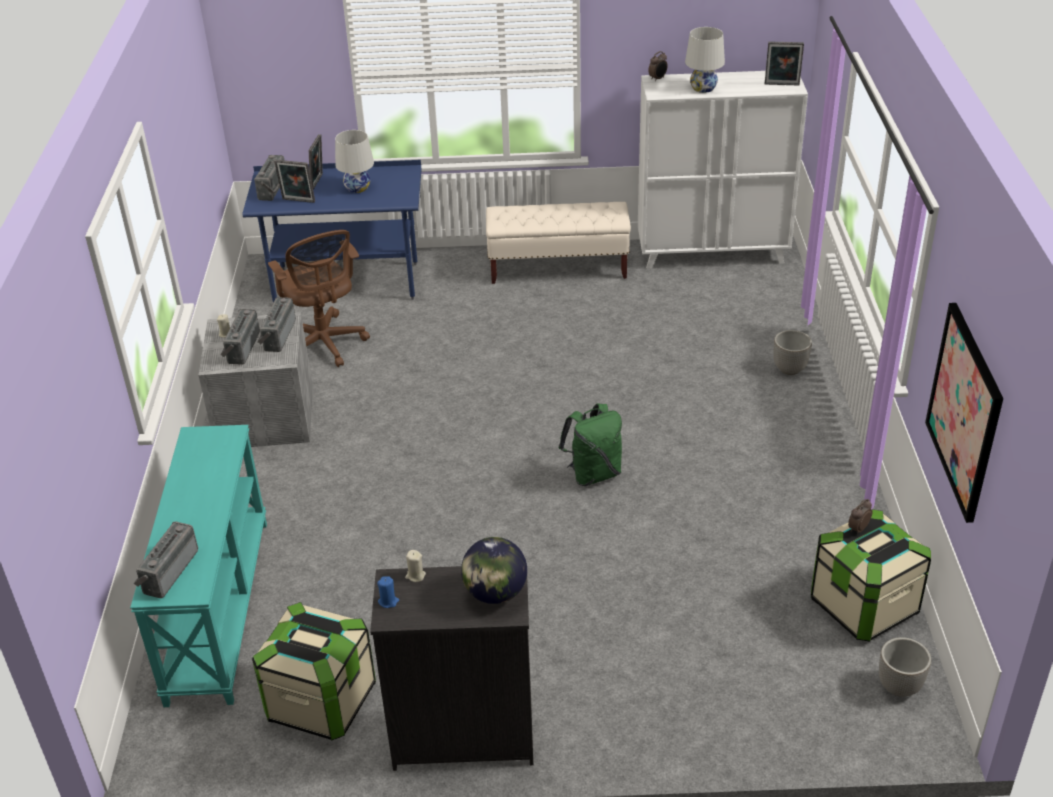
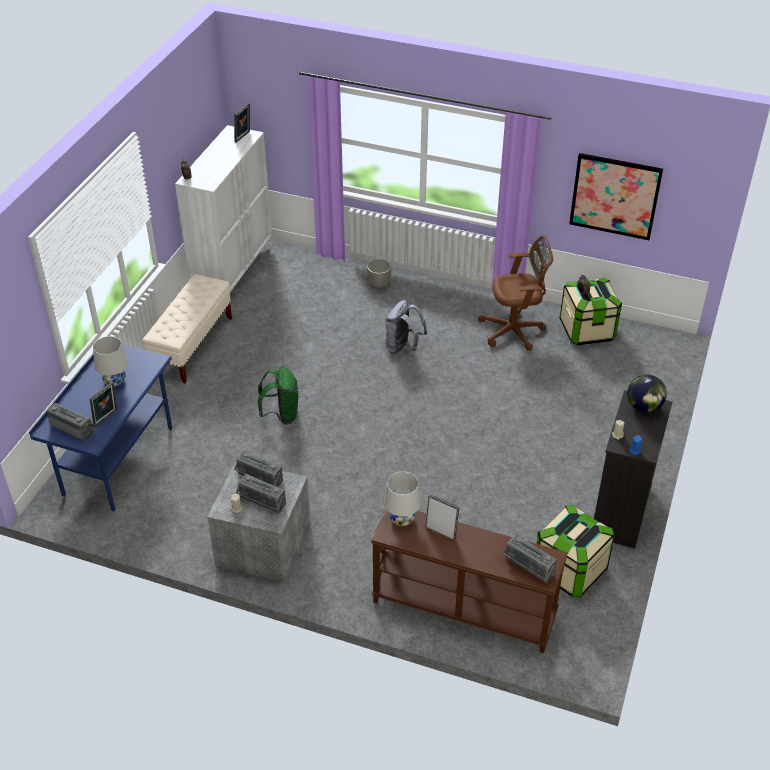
camera: 70 degrees left, 5 degrees up
(217, 608) = (463, 609): turquoise console table -> brown console table
(318, 182) = (85, 401): picture frame -> picture frame (441, 531)
(325, 345) = (195, 492): brown office chair -> brown office chair (515, 331)
(593, 473) = (427, 395): green backpack -> green backpack (281, 415)
(675, 426) = (403, 347): none -> grey backpack
(703, 88) = (218, 166): white table lamp -> white table lamp (402, 519)
(899, 687) = (645, 340): planter -> none

